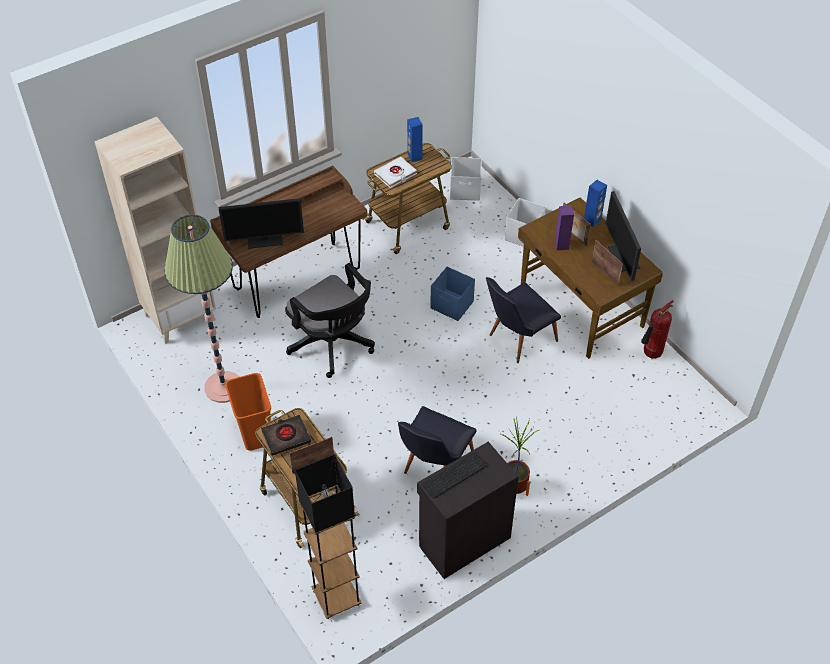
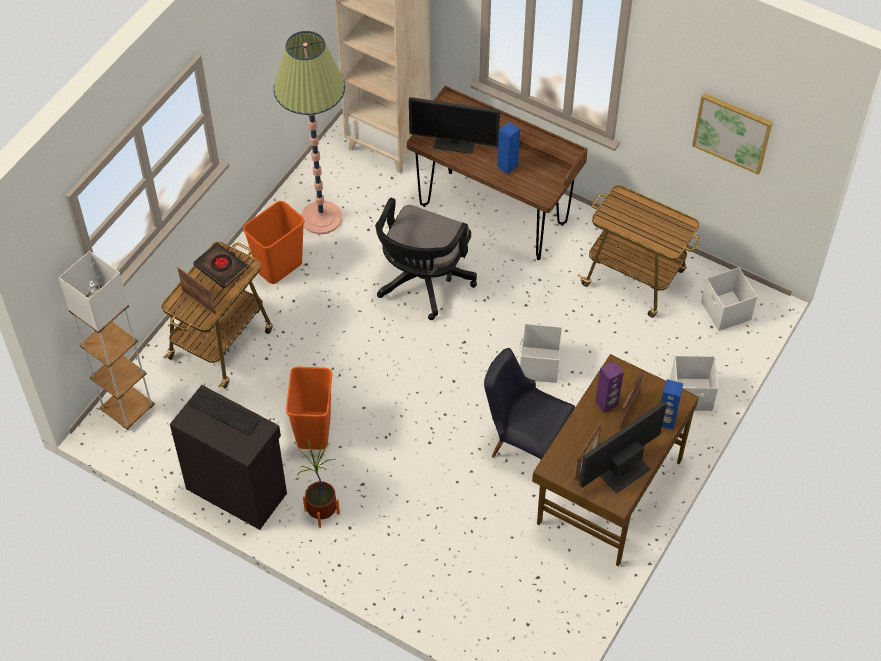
camera: 65 degrees right, 5 degrees up
(265, 239) = (455, 142): monitor -> monitor turned 45 degrees counterclockwise
(336, 598) = (128, 409): black floor lamp -> white floor lamp
(395, 174) = (627, 213): white book -> none
(414, 62) = (732, 132): none -> picture
(414, 156) = (667, 218): blue speaker -> blue speaker (507, 166)
(434, 467) = (313, 430): black chair -> orange trash can
(452, 305) = (539, 365): blue storage box -> white storage box
(650, 355) = (578, 586): fire extinguisher -> none

